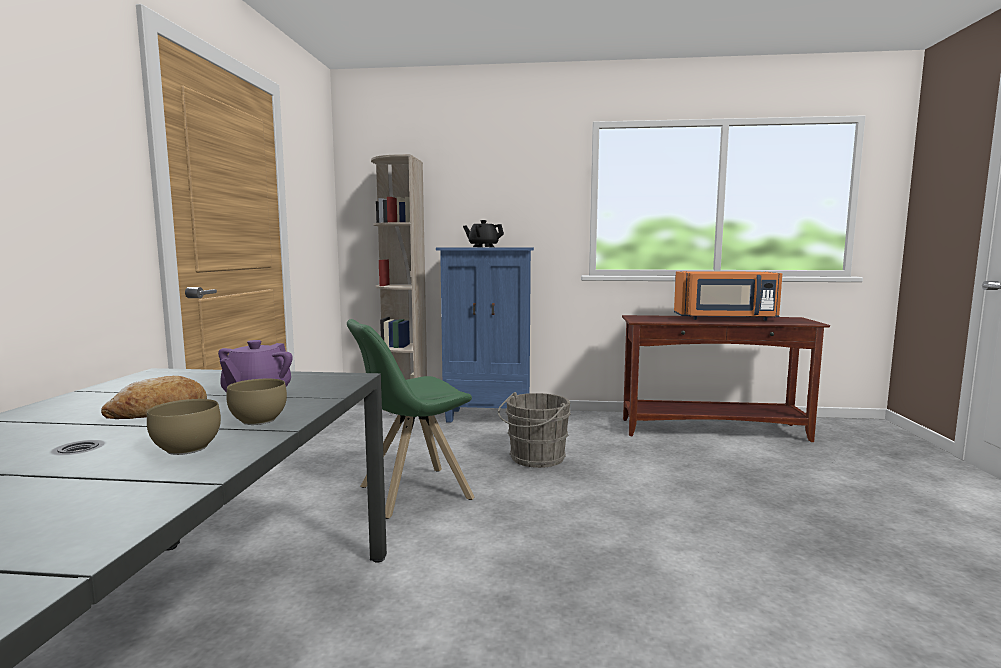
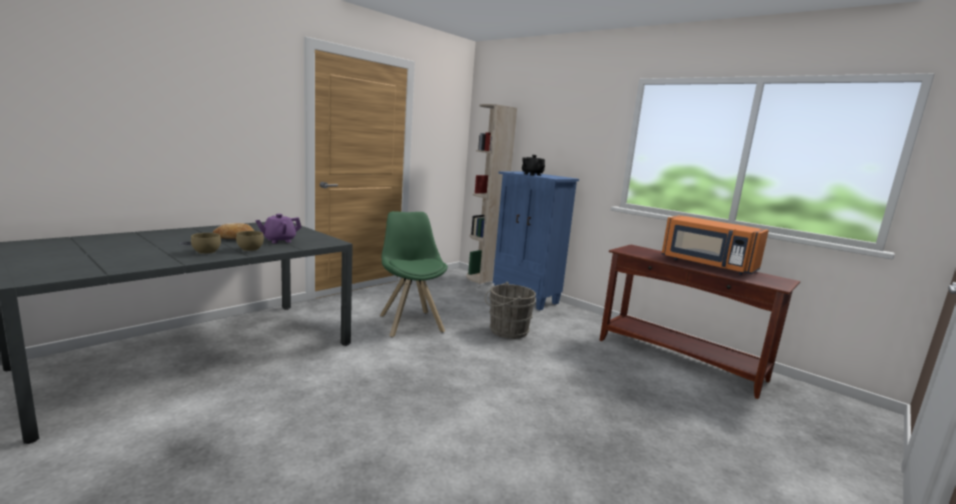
camera: 35 degrees right, 5 degrees up
(414, 492) = (410, 323): green chair -> green chair turned 60 degrees clockwise

